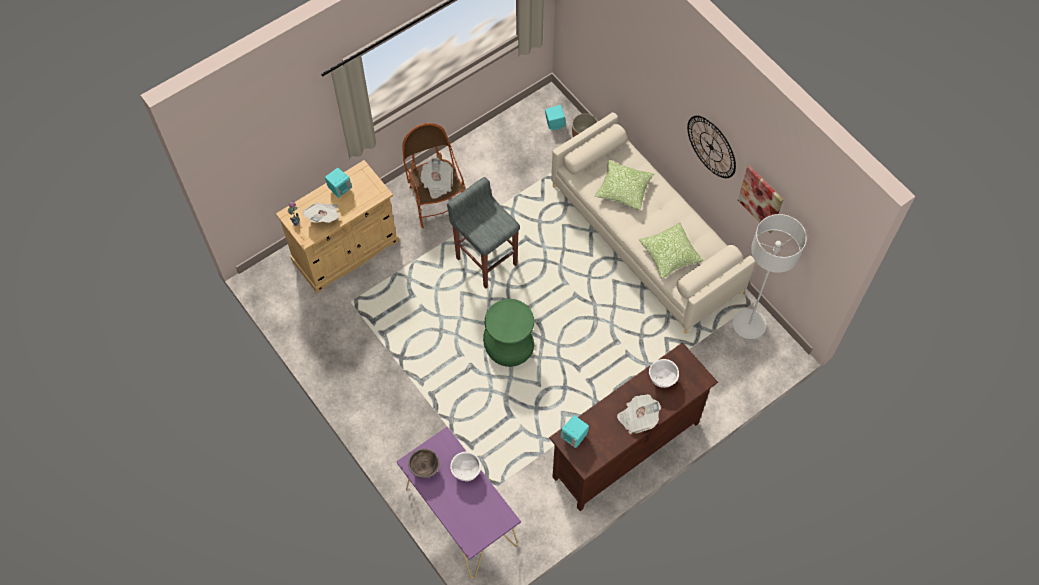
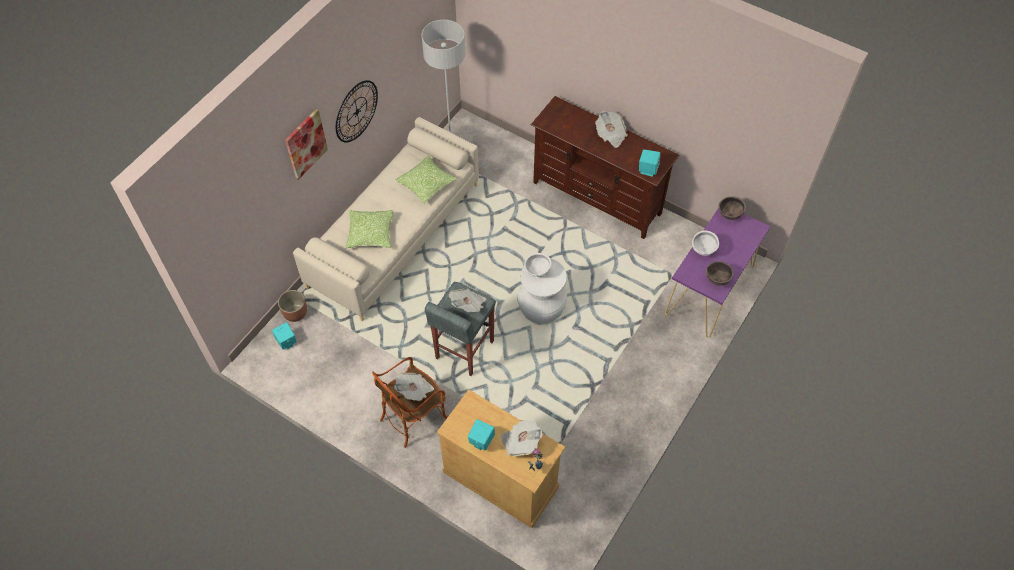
camera: 110 degrees left, 5 degrees down
(486, 227) = (468, 305): none -> newspaper
(500, 521) = (729, 215): none -> brown bowl
(508, 345) = (542, 305): green stool -> white stool
(662, 379) = (569, 128): white bowl -> white bowl (537, 272)
(761, 199) = (398, 70): picture -> picture (305, 144)

